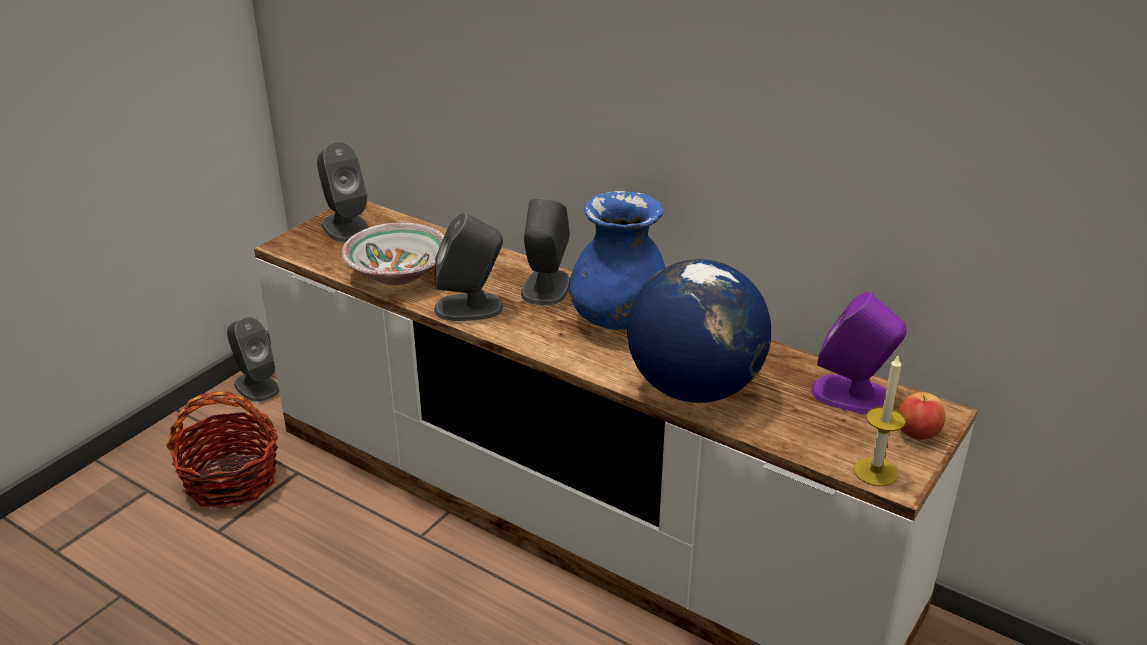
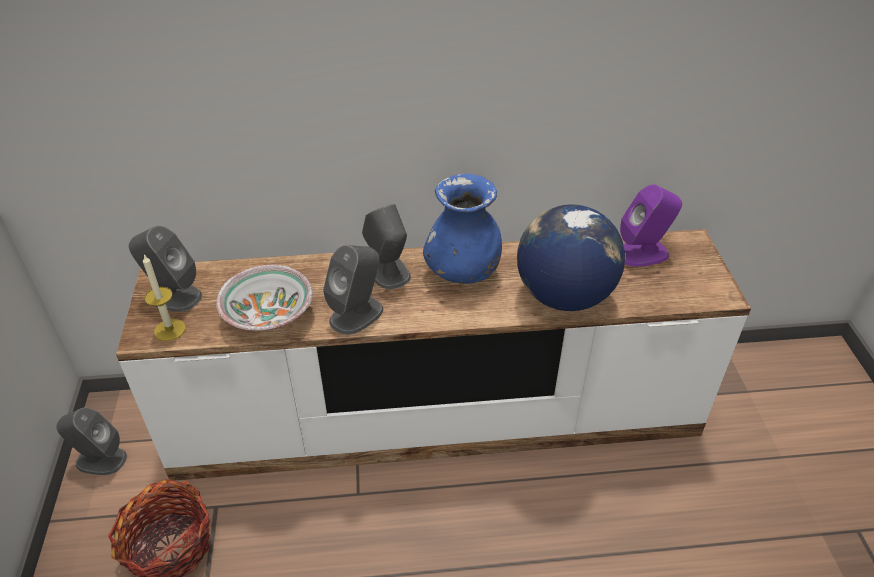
camera: 40 degrees left, 10 degrees up
(875, 471) = (709, 296): candle -> candle (170, 330)
(917, 434) = (699, 260): apple -> none

